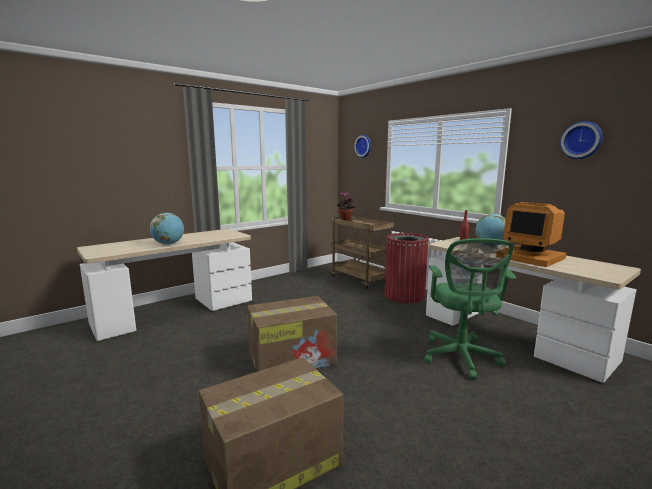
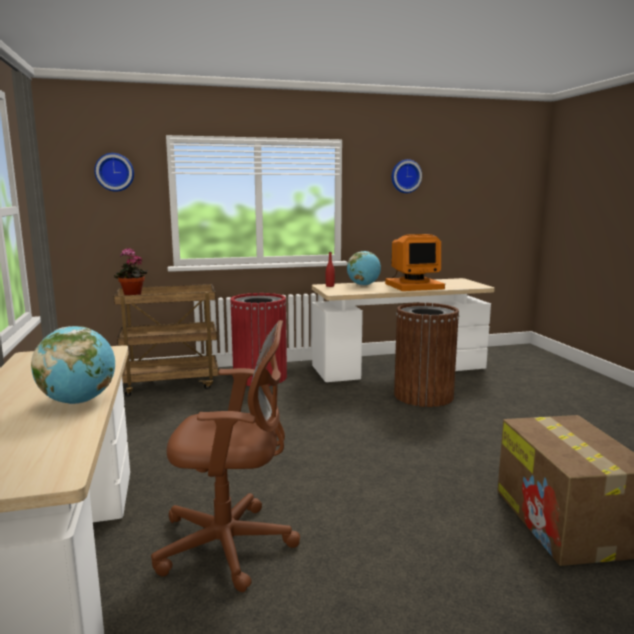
camera: 65 degrees left, 0 degrees up
(199, 339) = (231, 545): none -> brown office chair
(293, 358) = (364, 474): cardboard box -> none
(461, 358) = (423, 396): green office chair -> brown trash can

